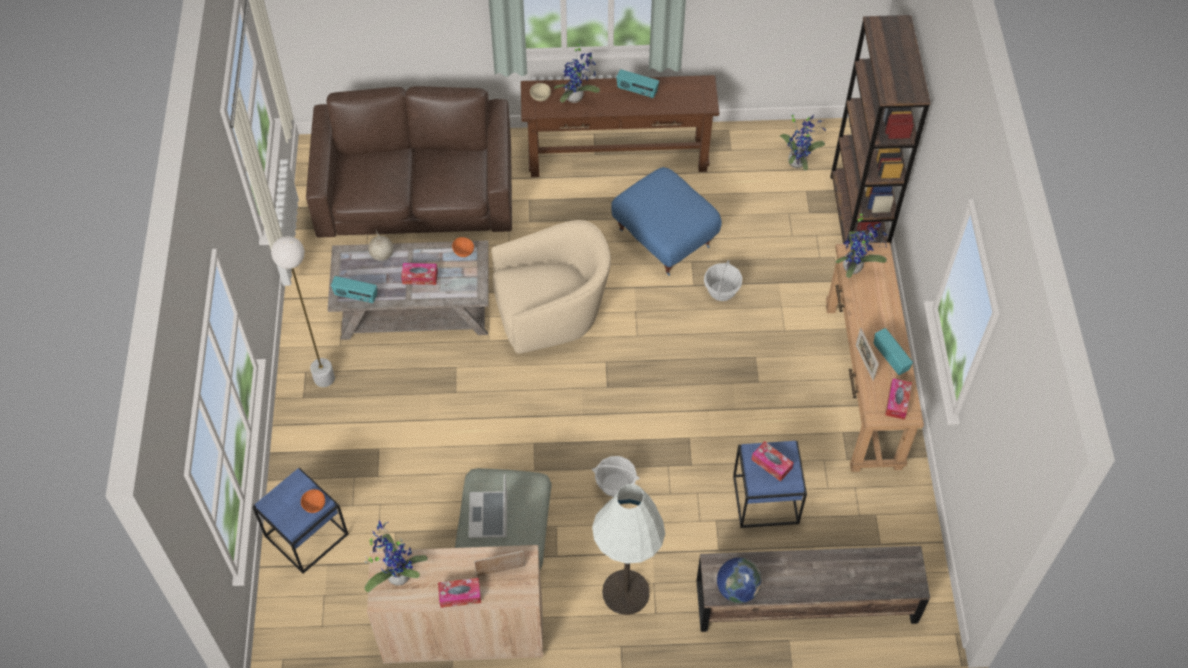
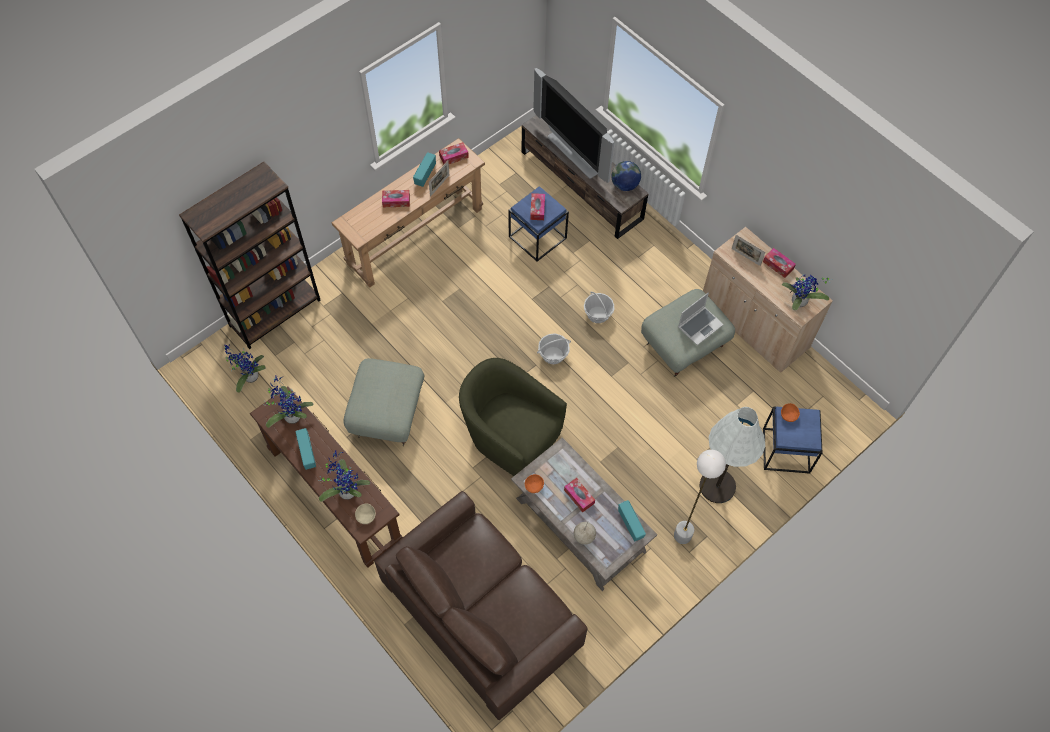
camera: 130 degrees left, 5 degrees up
(551, 315) = (510, 435): beige armchair -> green armchair
(626, 592) = (656, 266): white floor lamp -> white floor lamp (717, 486)
(665, 237) = (387, 413): blue ottoman -> grey ottoman
(721, 291) = (405, 351): basket -> basket (553, 355)
(829, 571) = (575, 153): none -> television
(855, 267) = (368, 228): potted plant -> potted plant (291, 415)
(873, 311) = (396, 201): none -> tissue box

